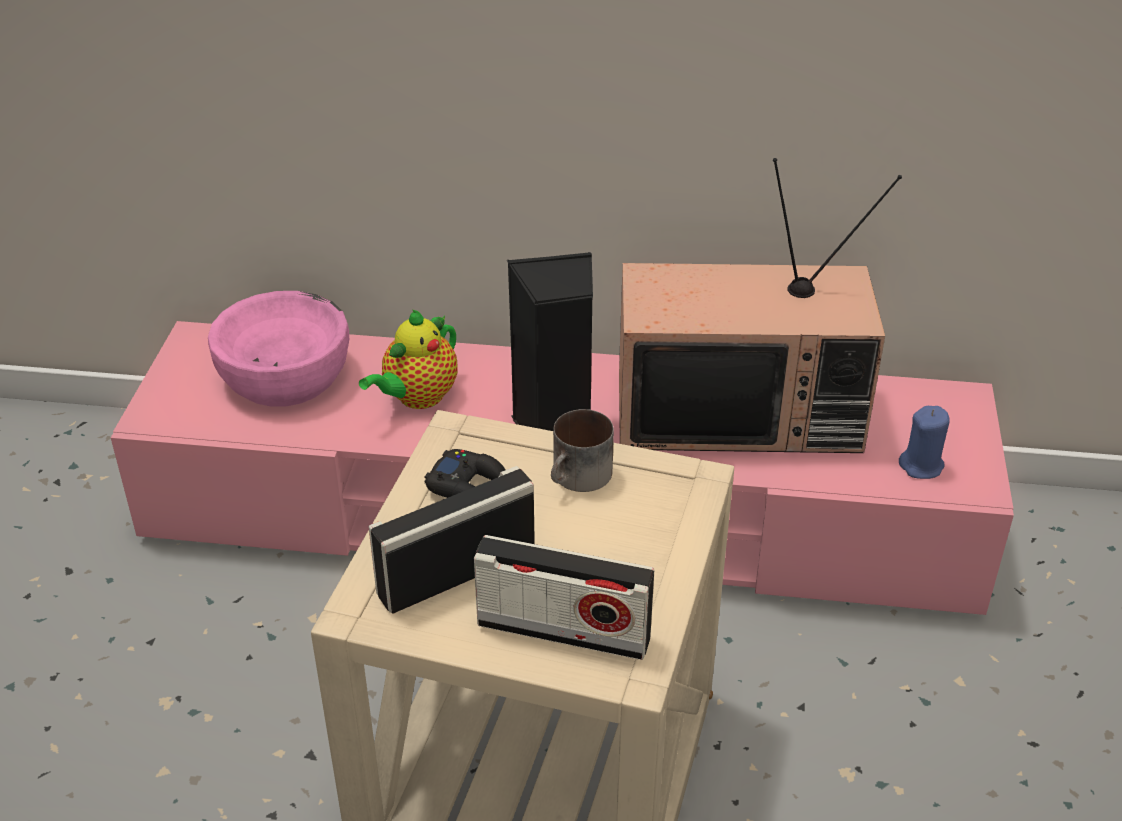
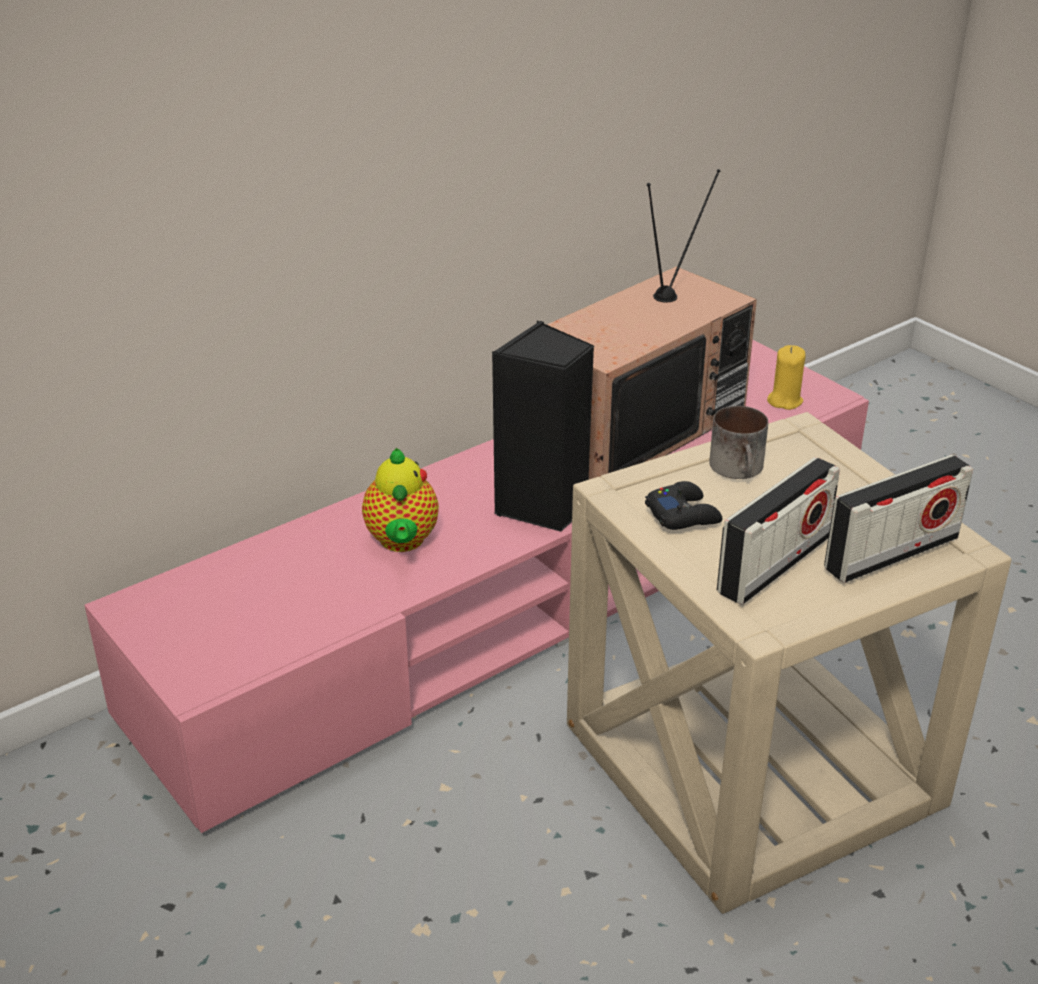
camera: 45 degrees left, 5 degrees down
(285, 376) = (264, 588): pink bowl -> none
(457, 572) = (774, 565): radio -> radio turned 150 degrees counterclockwise
(921, 466) = (784, 401): blue candle -> yellow candle

